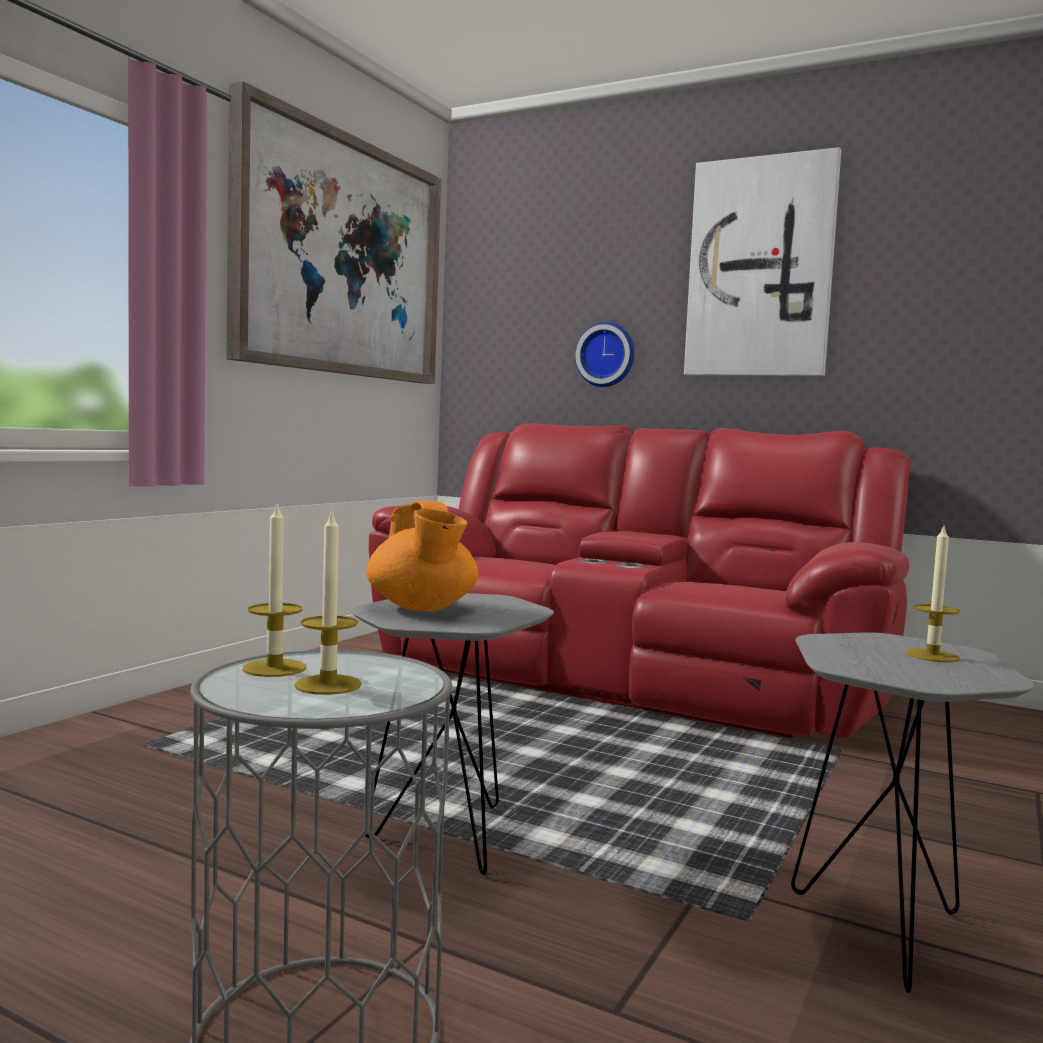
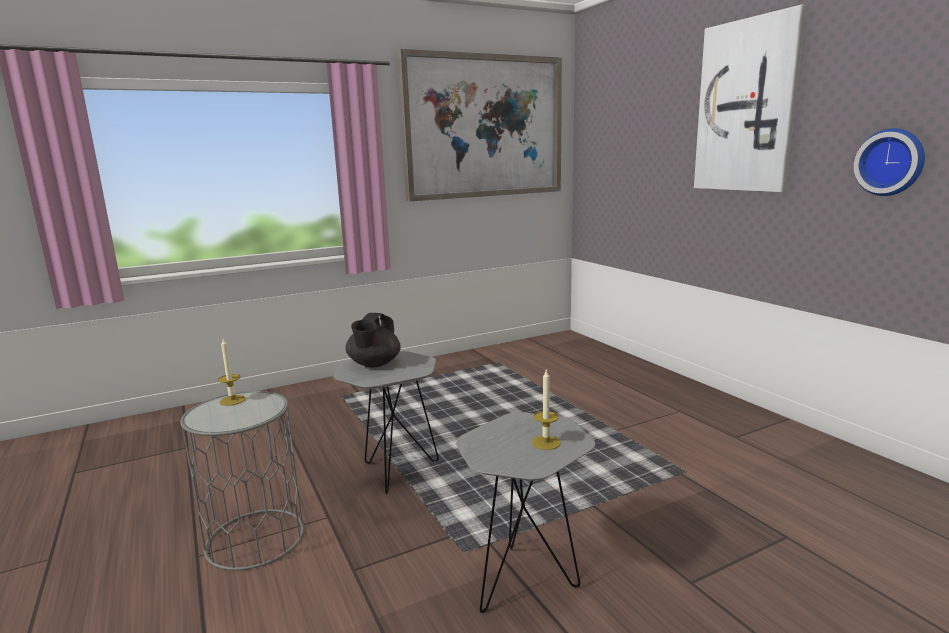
camera: 35 degrees right, 10 degrees up
(328, 685) = (230, 413): candle -> none
(422, 608) = (374, 364): orange teapot -> black teapot
(606, 355) = (654, 172): wall clock -> wall clock (891, 162)
(628, 675) = (627, 391): red sofa -> none

